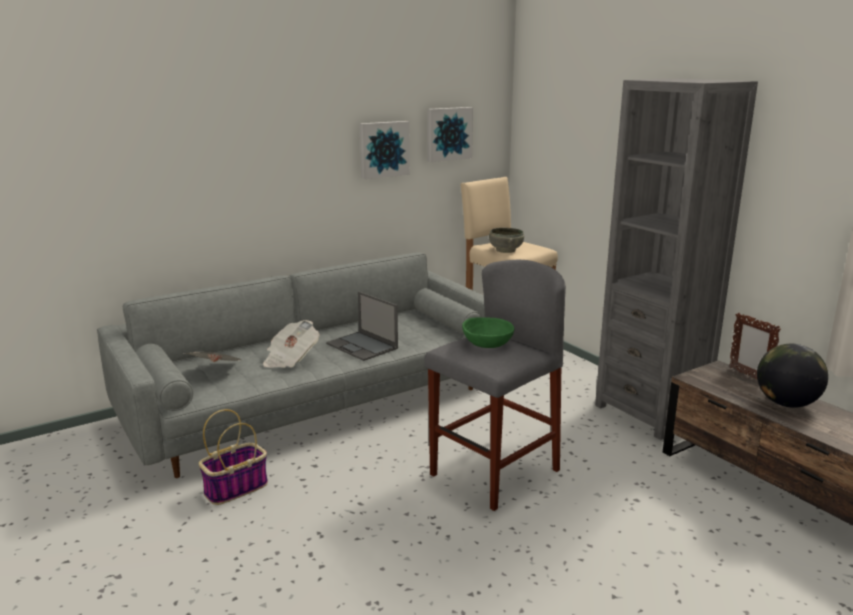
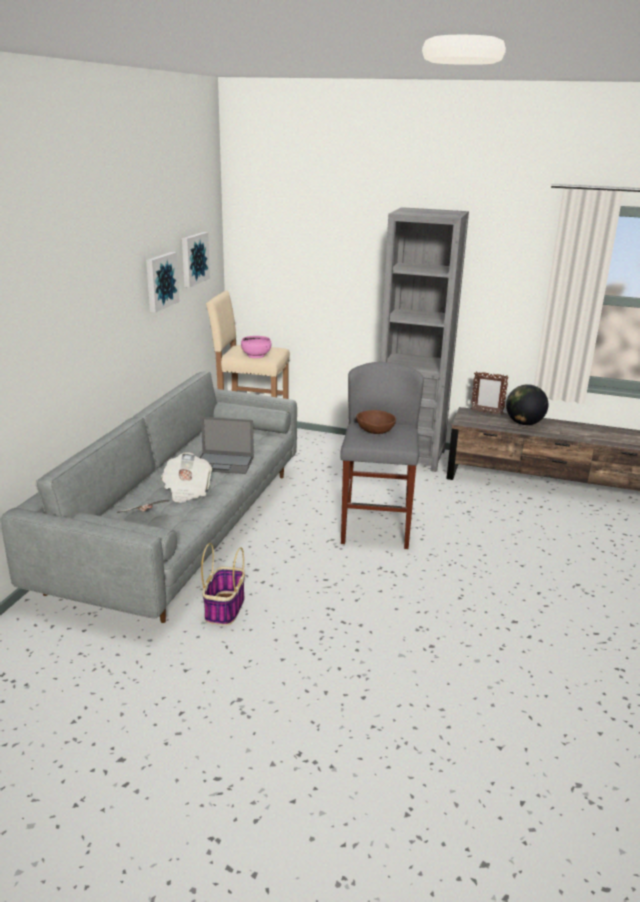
camera: 40 degrees left, 5 degrees up
(487, 344) = (375, 430): green bowl -> brown bowl
(505, 250) = (255, 356): grey bowl -> pink bowl

